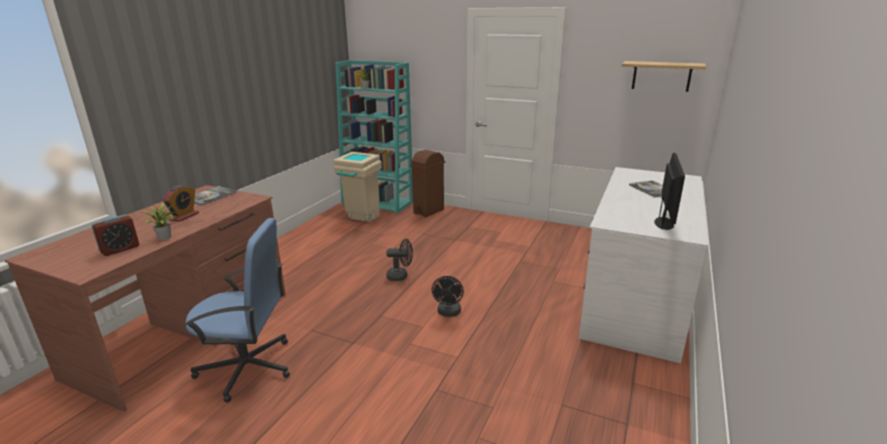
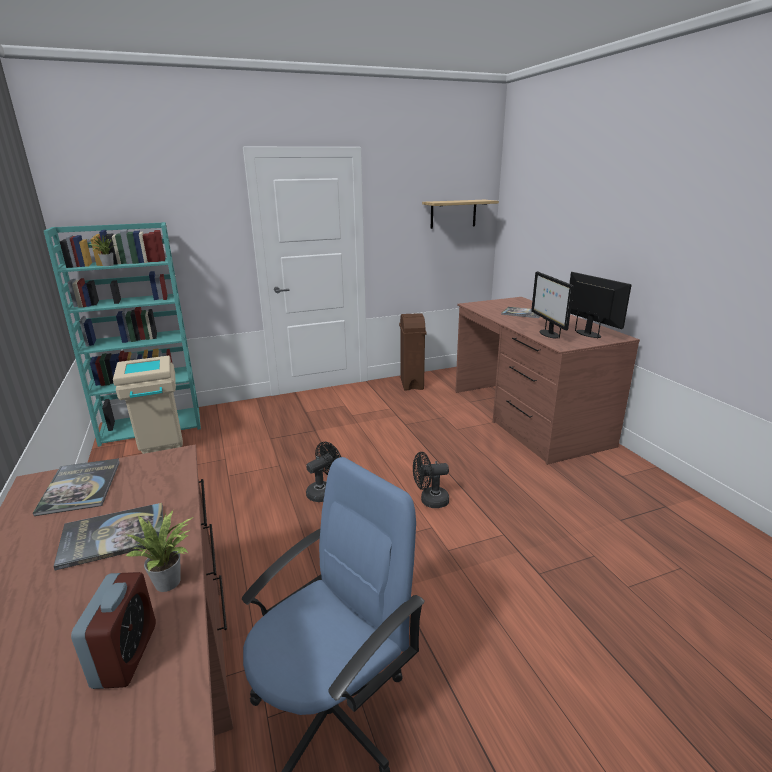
camera: 45 degrees left, 0 degrees up
(184, 216) = (113, 536): alarm clock -> book
(429, 211) = (236, 412): brown trash can -> brown trash can (412, 384)
(448, 313) = (430, 501): black fan -> black fan turned 120 degrees clockwise
(623, 211) = (548, 334): none -> monitor
(635, 300) = (527, 417): white desk -> brown desk

